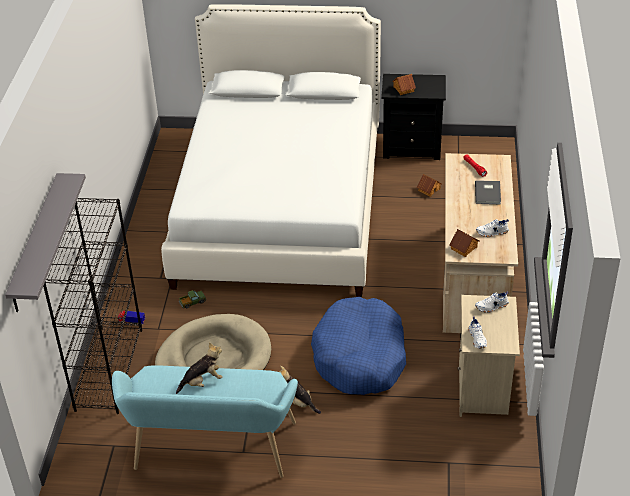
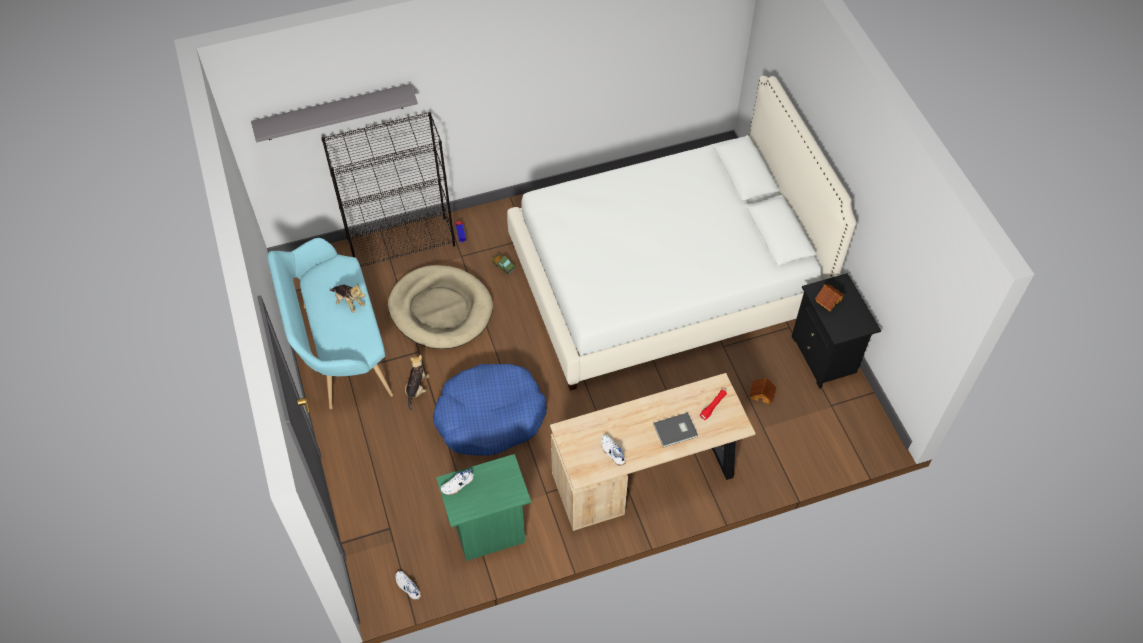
camera: 65 degrees right, 15 degrees up
(464, 248) = (576, 435): toy house -> none
(483, 390) = (488, 531): beige nightstand -> green nightstand
(491, 307) = (507, 484): white shoe -> white shoe (407, 587)

